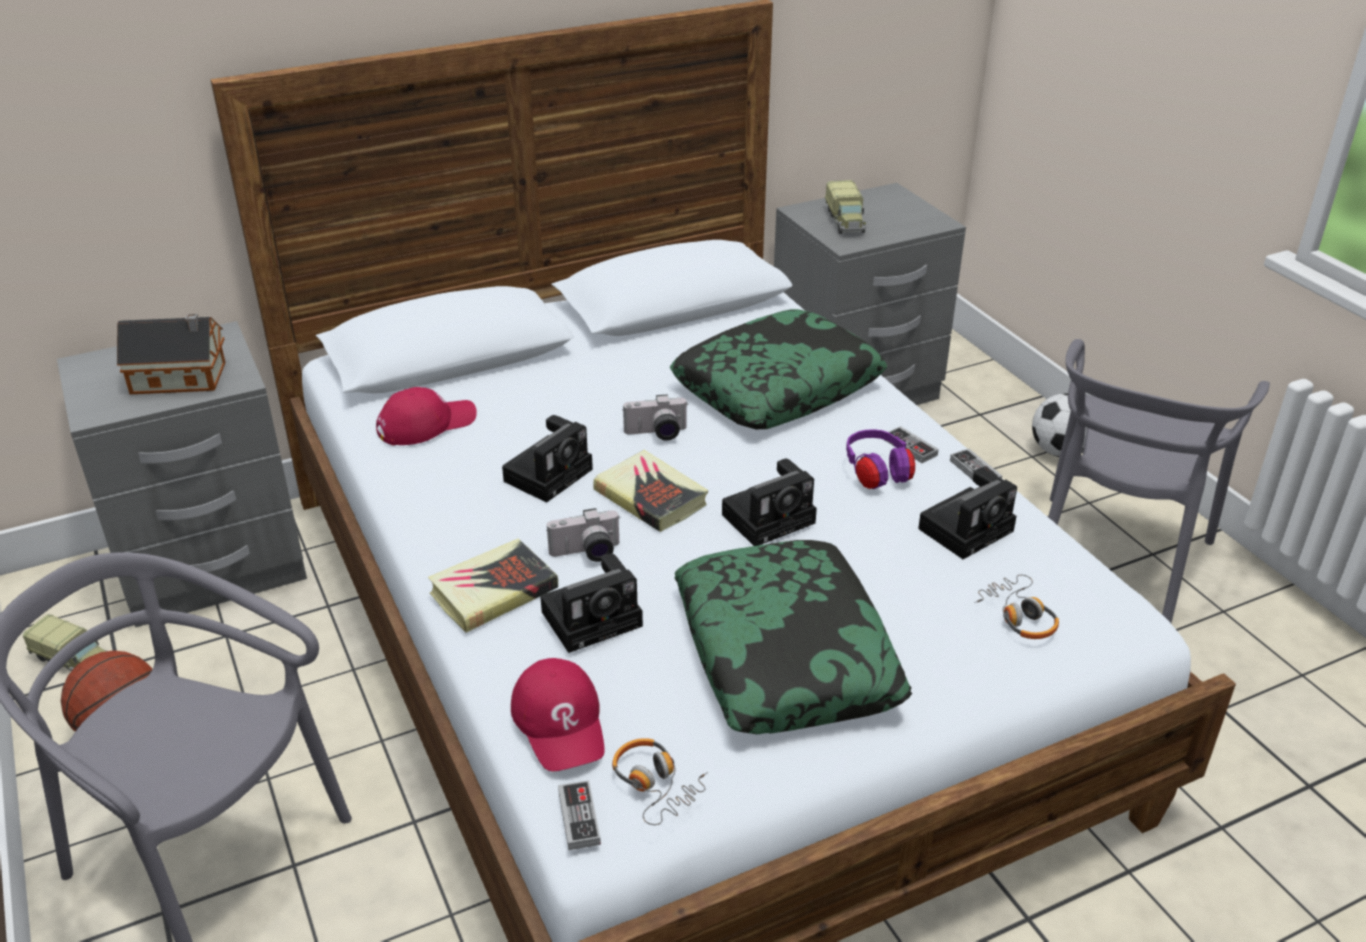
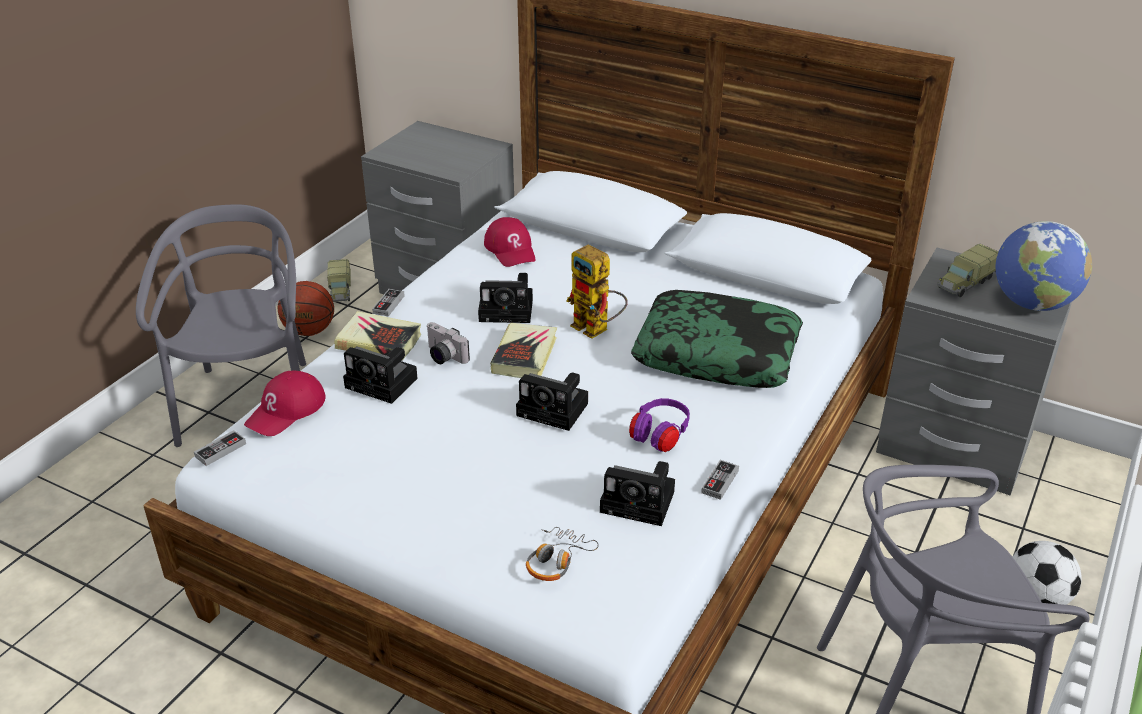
camera: 55 degrees right, 0 degrees up
(182, 378) = (439, 157): toy house -> none
(426, 424) = (511, 249): red cap -> red cap turned 45 degrees clockwise
(655, 785) = (262, 465): headphones -> none
(656, 434) = (597, 329): camera -> toy robot
(786, 654) = (420, 470): pillow -> none
(907, 211) = (1032, 304): none -> globe
(910, 447) = (713, 440): game controller -> game controller (388, 304)

